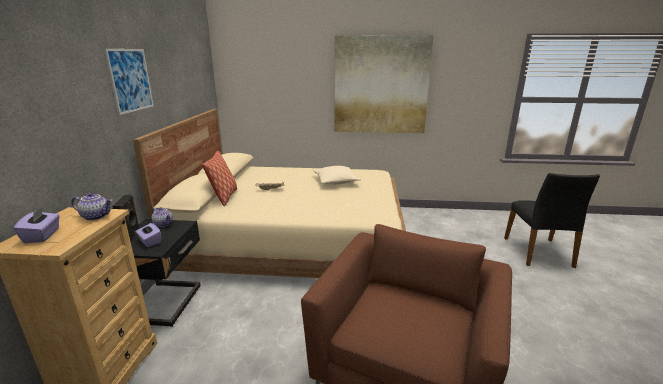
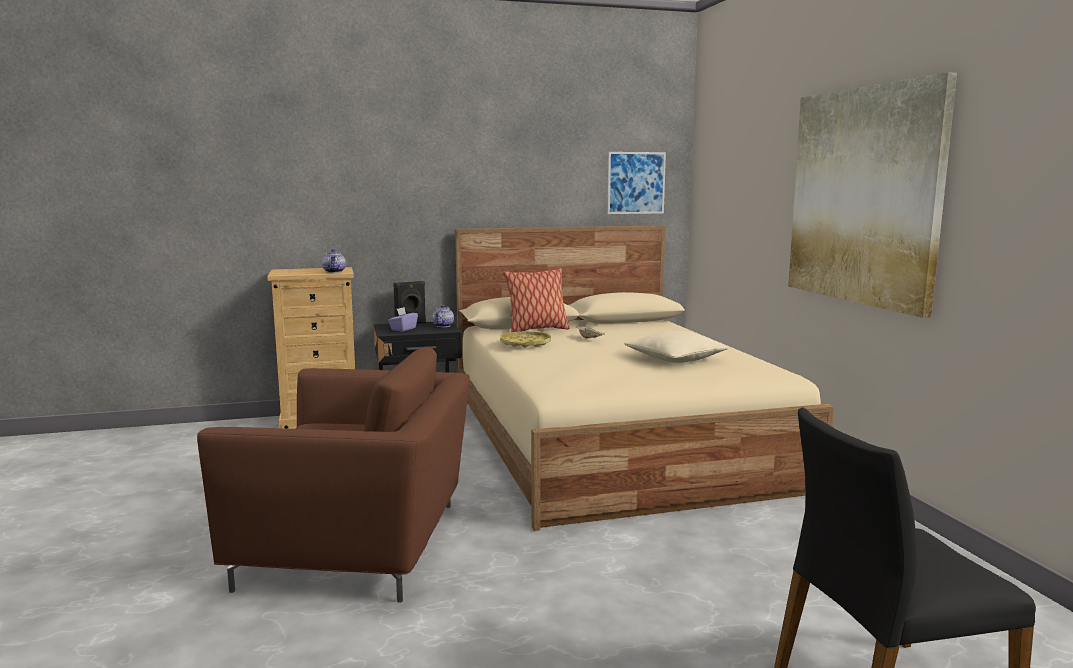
camera: 70 degrees right, 10 degrees down
(42, 236) = (297, 271): purple tissue box -> none
(130, 80) = (476, 167): picture -> picture (636, 183)
(264, 207) = (525, 344): none -> yellow tray

